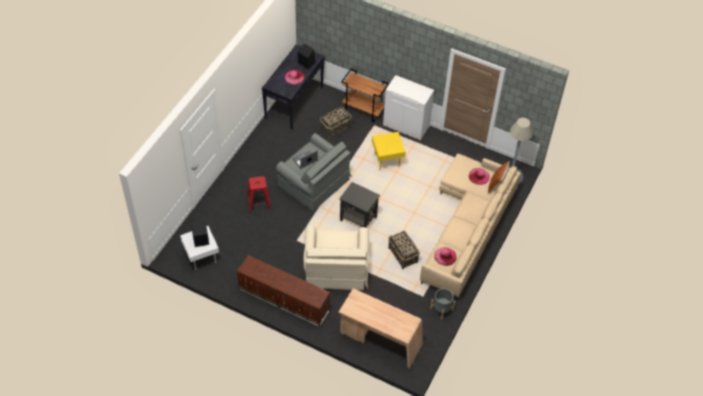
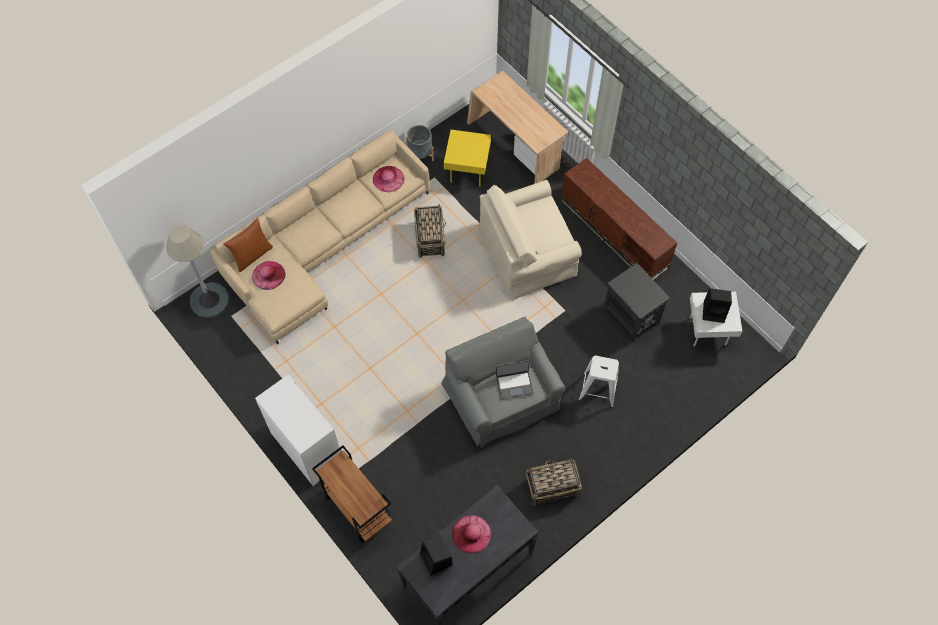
camera: 155 degrees left, 10 degrees up
(259, 203) = (598, 390): red stool -> white stool
(335, 128) = (422, 487): basket -> basket (551, 487)
(336, 268) = (527, 252): beige armchair -> beige armchair turned 135 degrees counterclockwise
(358, 219) = (463, 312): black side table -> black side table (630, 316)
(387, 161) = (372, 392): yellow side table -> yellow side table (467, 171)

